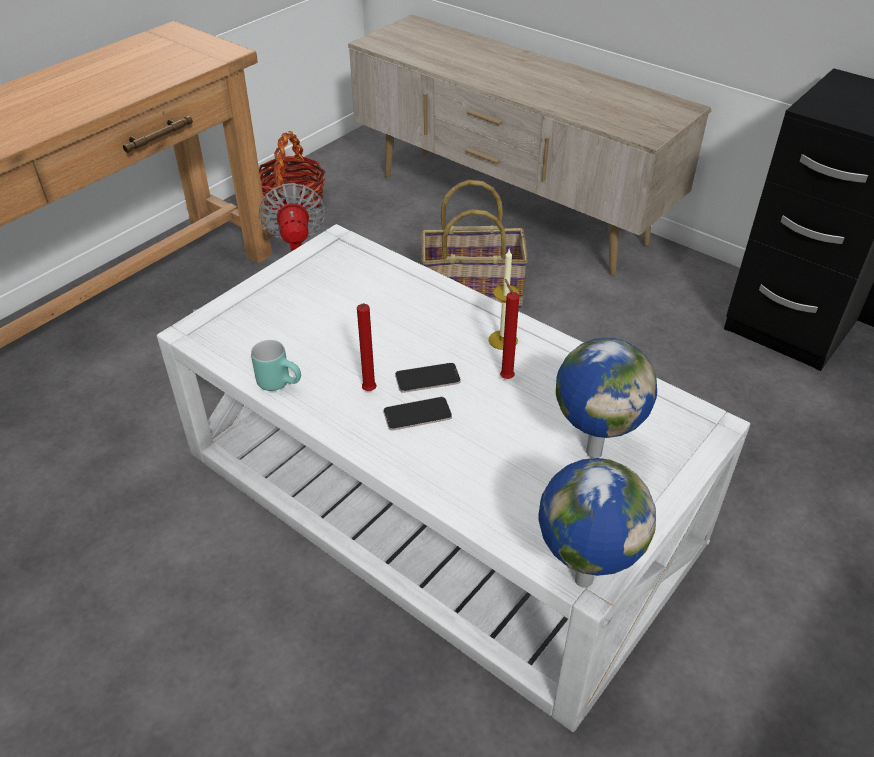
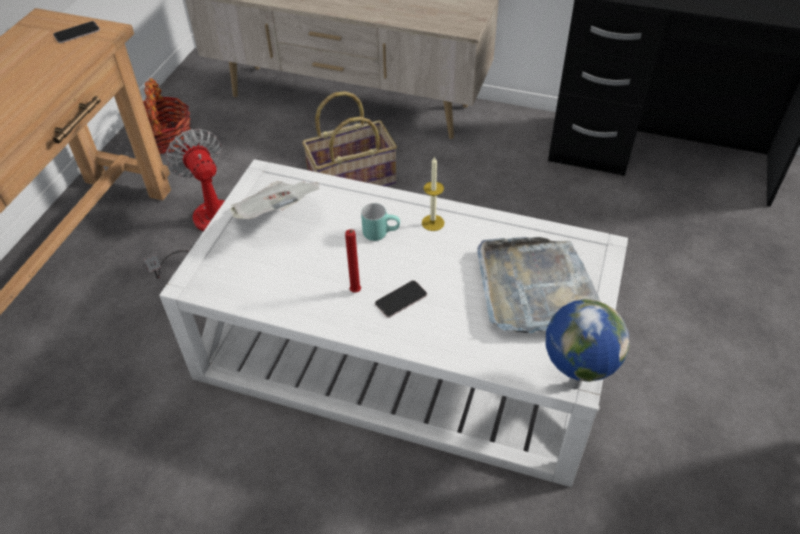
camera: 20 degrees left, 5 degrees up
(281, 382) = (285, 305): turquoise mug -> turquoise mug (381, 232)
(327, 287) = (277, 215): none -> newspaper
(427, 378) = (393, 269): phone -> phone (77, 33)
(505, 377) = (449, 251): red candle -> none
(593, 451) = (537, 289): globe -> grey tray

